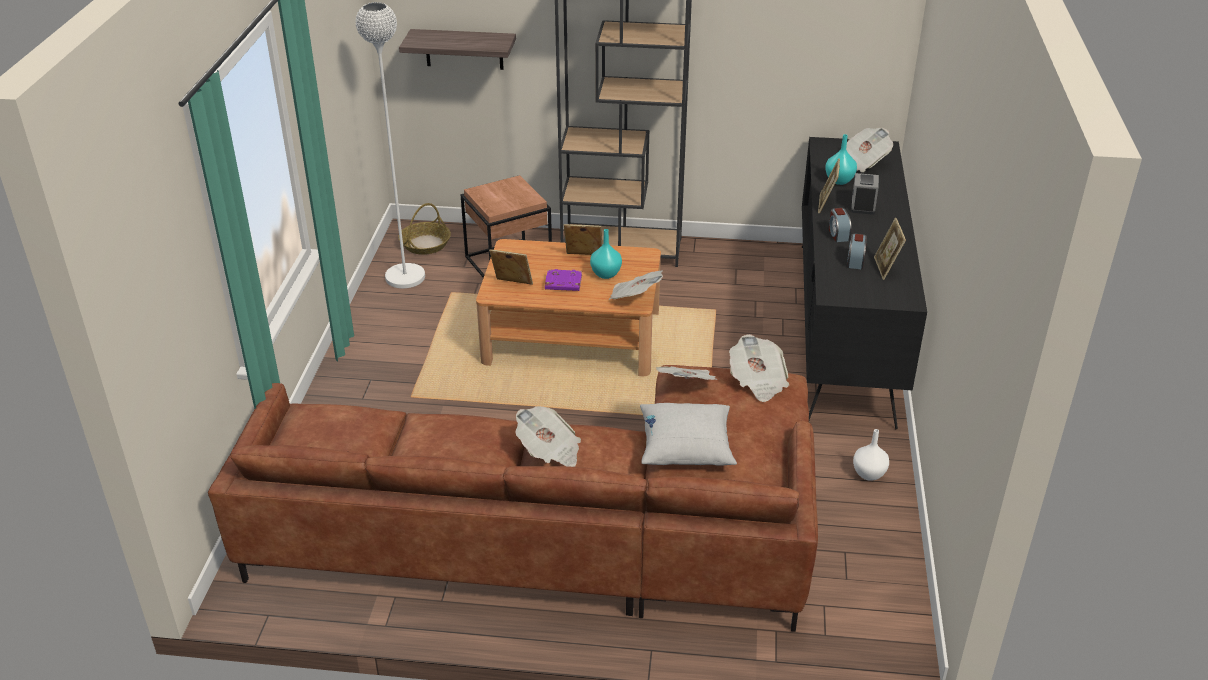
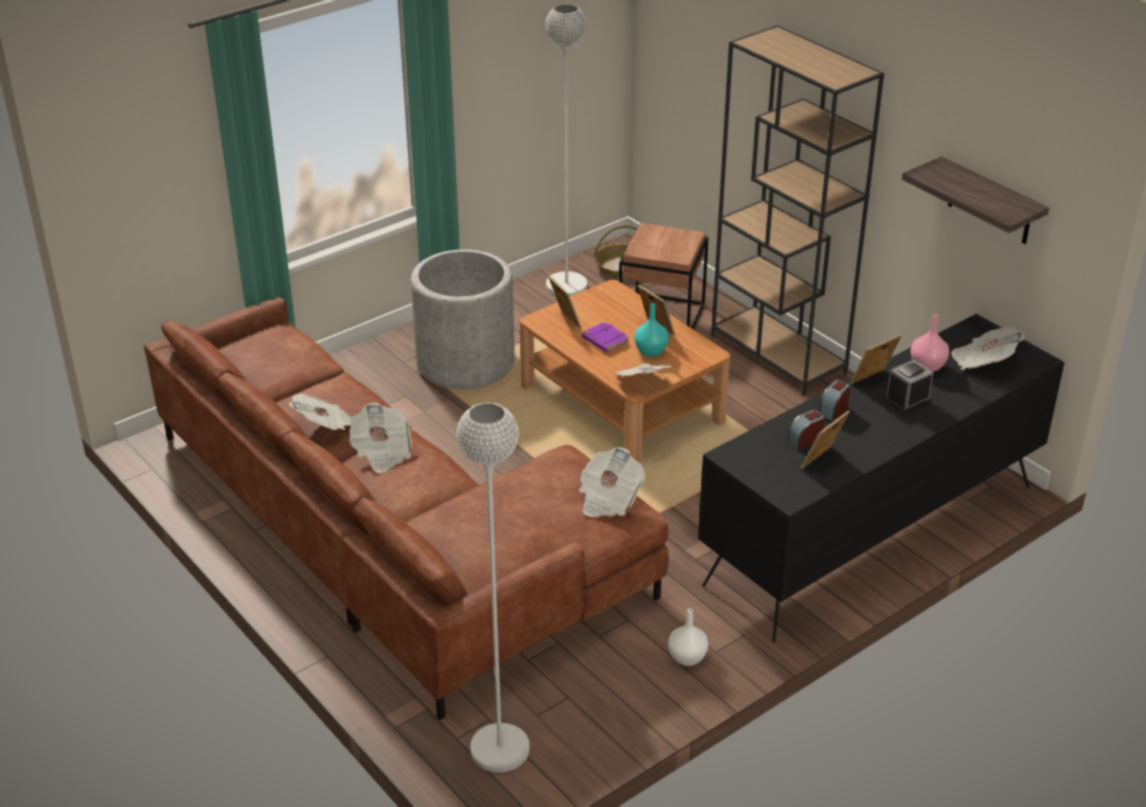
camera: 45 degrees right, 0 degrees up
(412, 371) = (465, 362): none -> grey planter
(464, 49) = (697, 83): shelf -> shelf (990, 202)
(686, 448) = (474, 510): grey pillow -> none
(688, 386) = (552, 468): newspaper -> newspaper (326, 426)
(839, 181) = (927, 367): turquoise vase -> pink vase
(861, 620) = (499, 749): none -> white floor lamp

